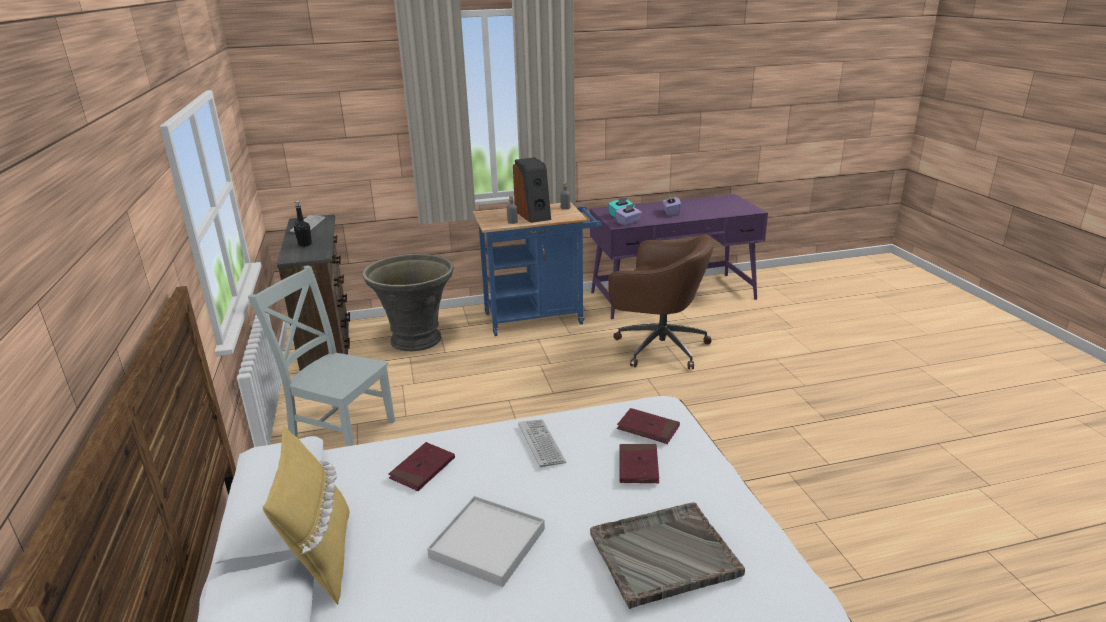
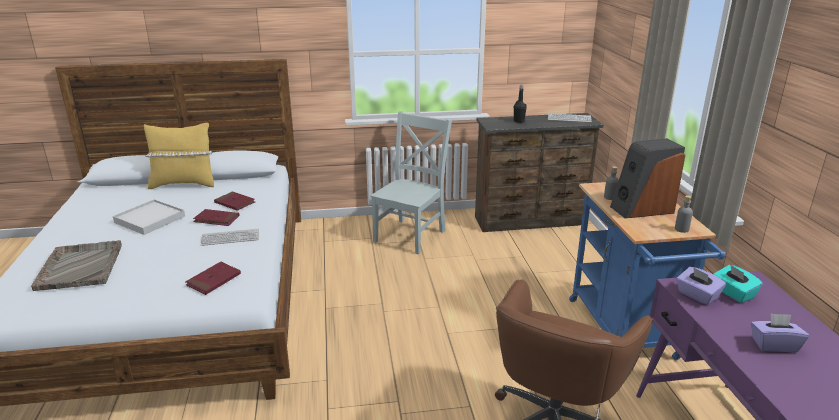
camera: 95 degrees right, 0 degrees up
(417, 339) = (557, 258): grey planter -> none
(638, 466) = (173, 271): red book -> red book (216, 219)

